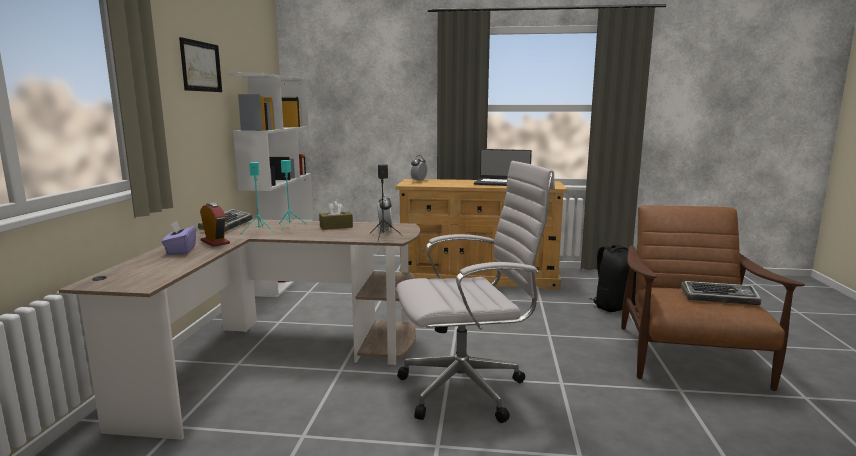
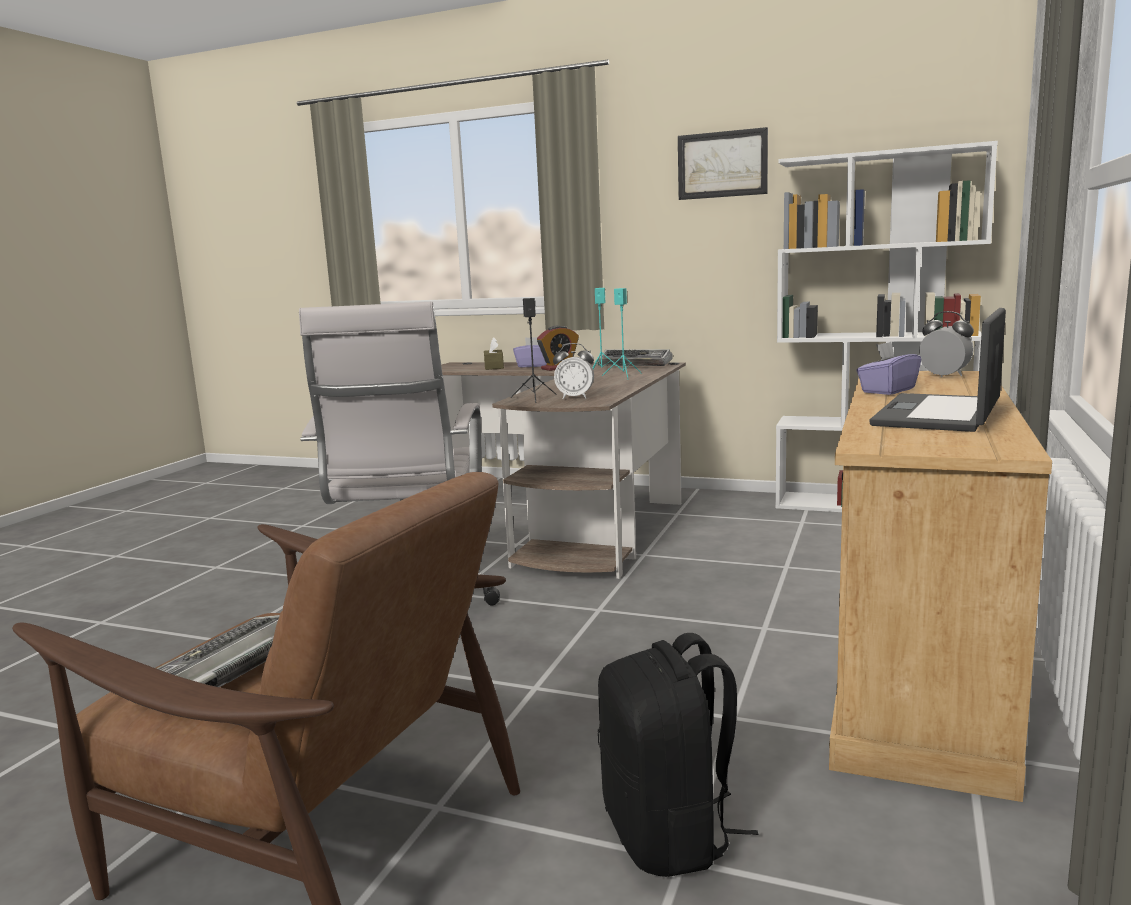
camera: 105 degrees right, 0 degrees up
(336, 226) = (607, 385): brown tissue box -> brown tissue box (494, 367)
(455, 185) = (887, 390): none -> purple tissue box

